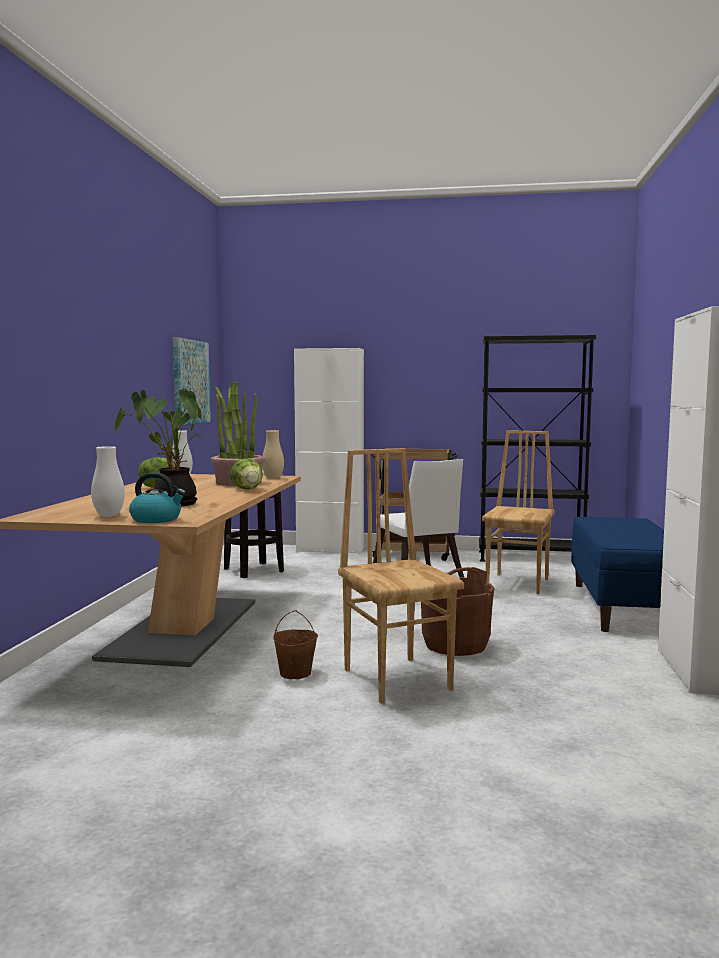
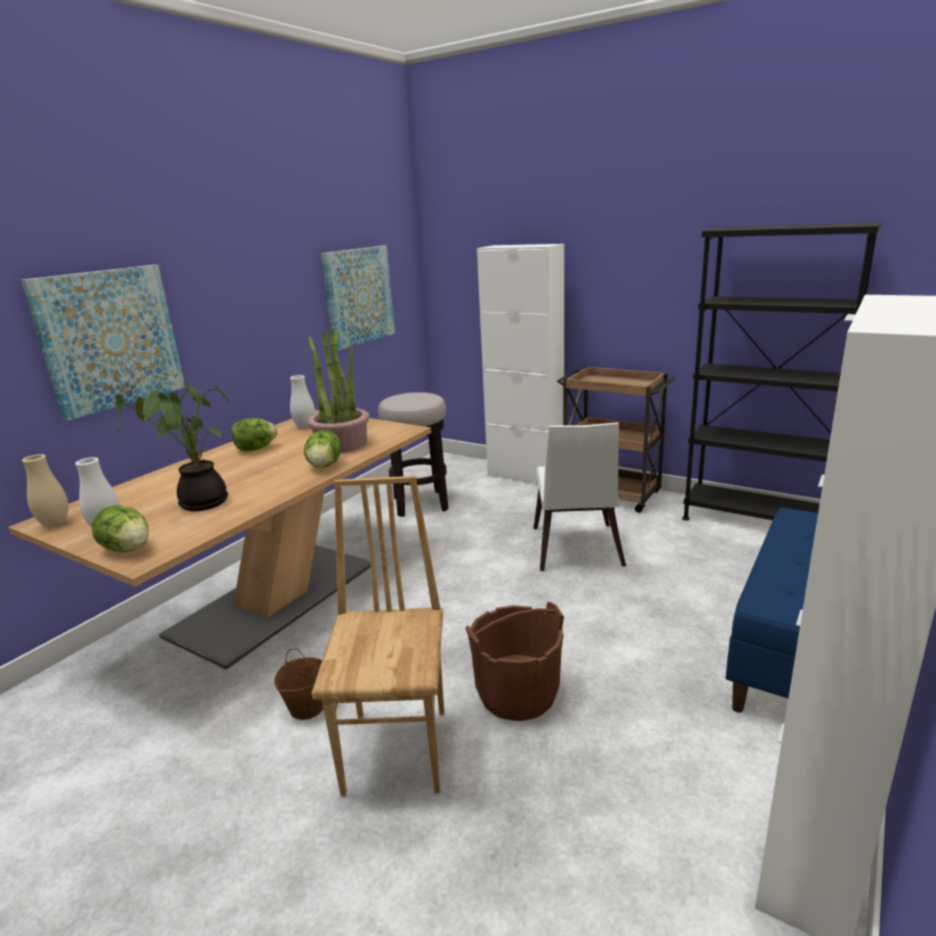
camera: 25 degrees right, 15 degrees up
(57, 368) = (109, 339): none -> picture
(157, 519) = (127, 549): kettle -> lettuce
(273, 478) = (390, 434): beige vase -> beige vase (55, 524)
(519, 584) = (696, 575): brown chair -> none

